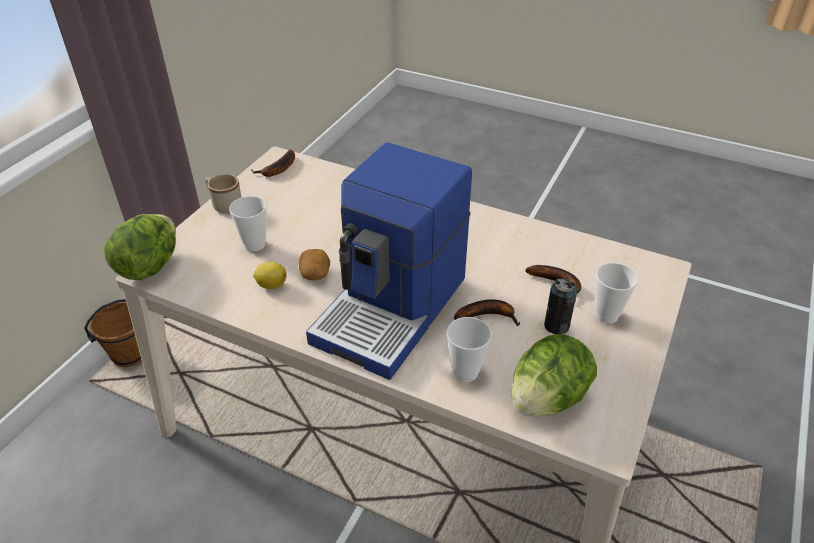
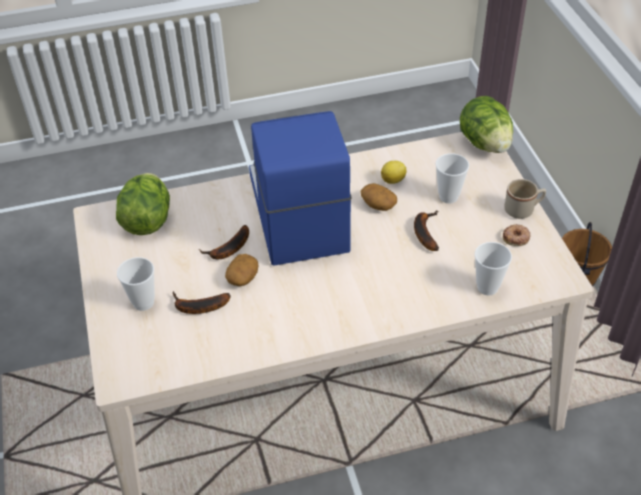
camera: 140 degrees right, 5 degrees up
(262, 192) = (516, 237): none -> donut
(278, 169) = (544, 267): banana -> banana (424, 232)
(465, 372) = (210, 206): cup -> cup (487, 287)
(498, 284) = (243, 278): none -> potato
(556, 326) = (174, 271): can -> none

